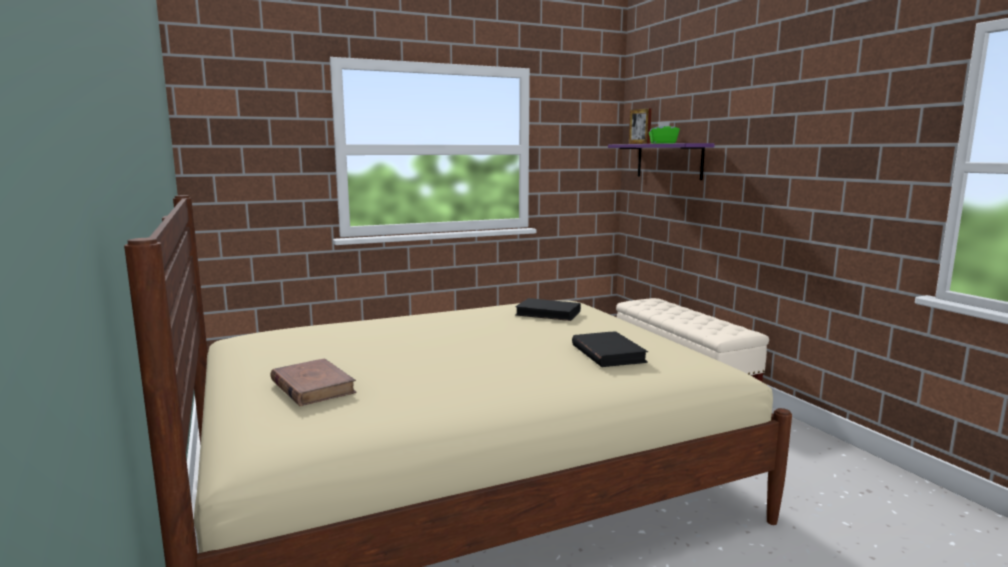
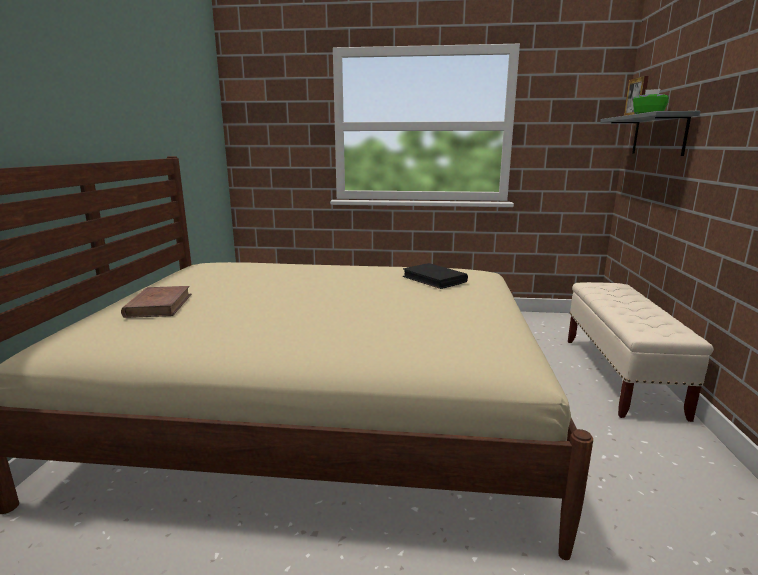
camera: 30 degrees right, 5 degrees up
(608, 353) = (415, 325): black book -> none
(669, 161) = (659, 135): purple shelf -> grey shelf

